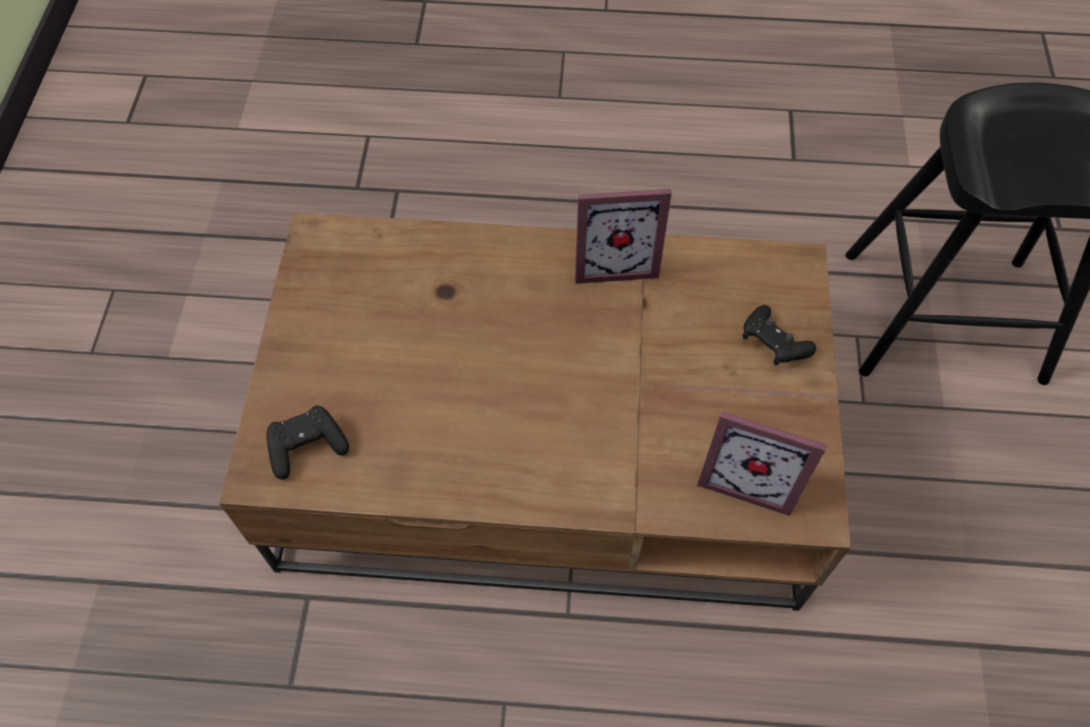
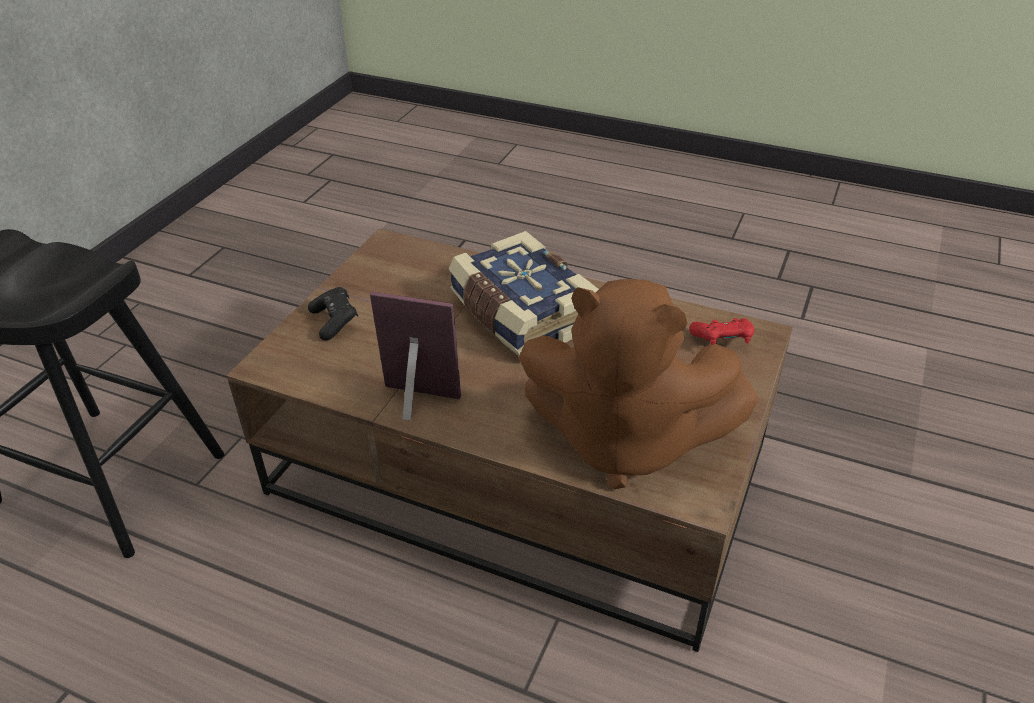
camera: 160 degrees left, 20 degrees down
(307, 447) = (722, 341): black game controller -> red game controller
(396, 276) = (624, 441): none -> brown plush toy
(563, 419) = (520, 315): none -> book
(749, 476) = (412, 264): picture frame -> none

